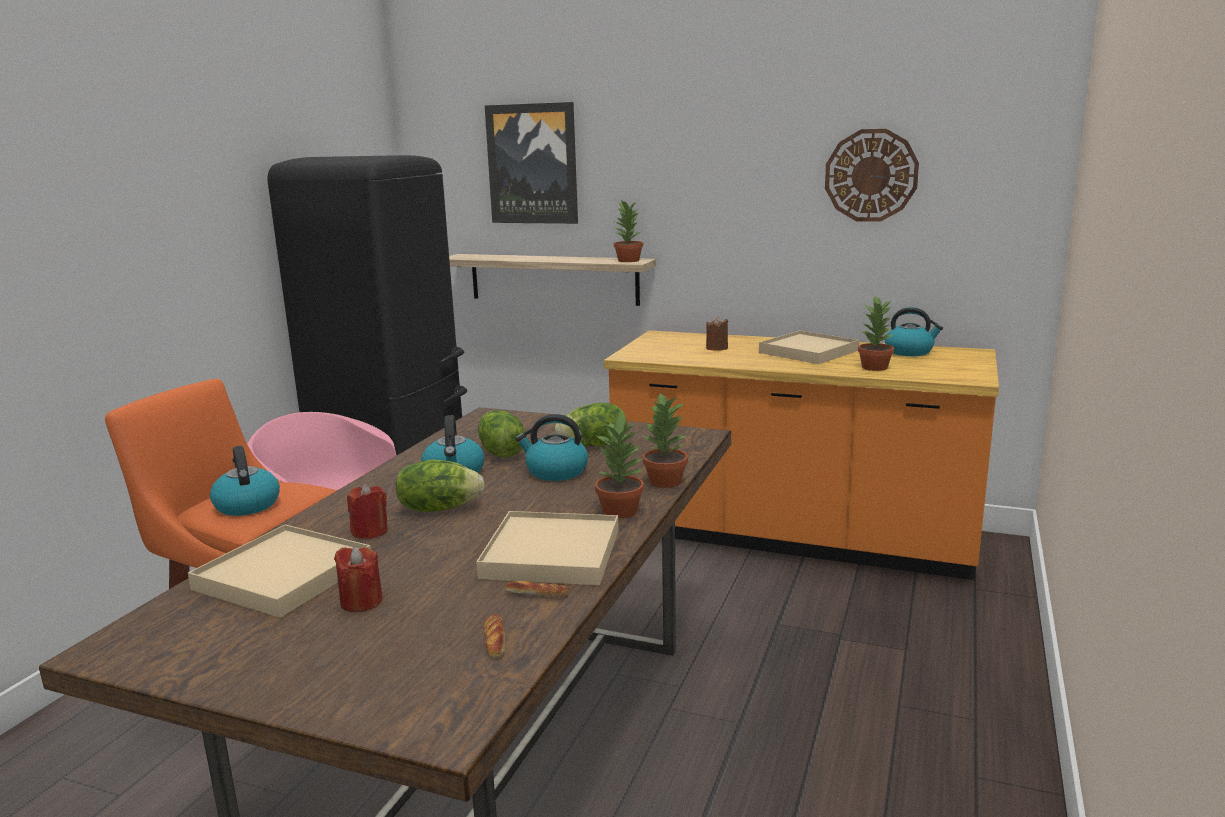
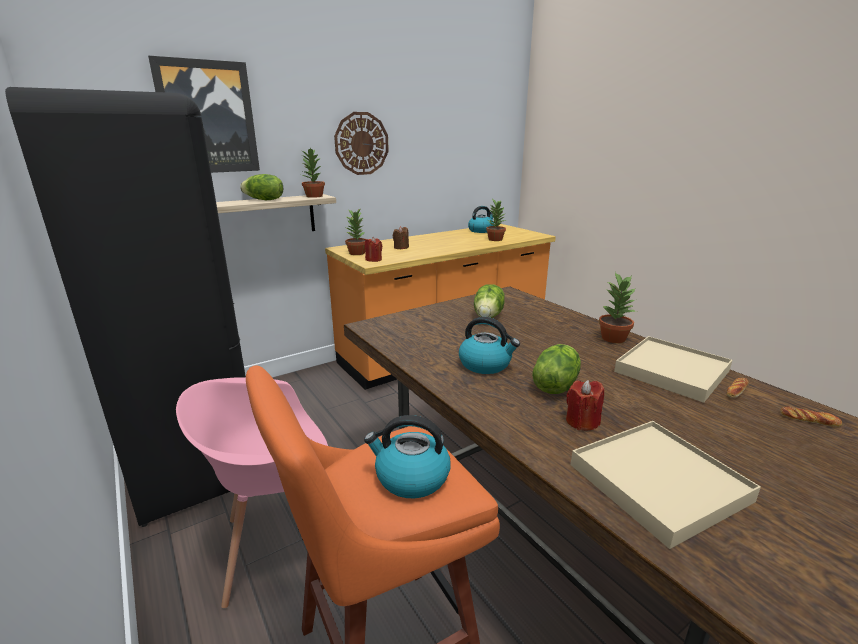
camera: 55 degrees left, 5 degrees up
(361, 601) = (730, 455): red candle -> red candle (373, 259)
(500, 453) = (462, 341): lettuce -> lettuce (264, 200)
(555, 472) = (524, 336): kettle -> none
(665, 482) = (576, 317): potted plant -> potted plant (357, 253)
(808, 351) = (445, 239): beige tray -> none
(871, 175) = (446, 130): wall clock -> wall clock (361, 143)

